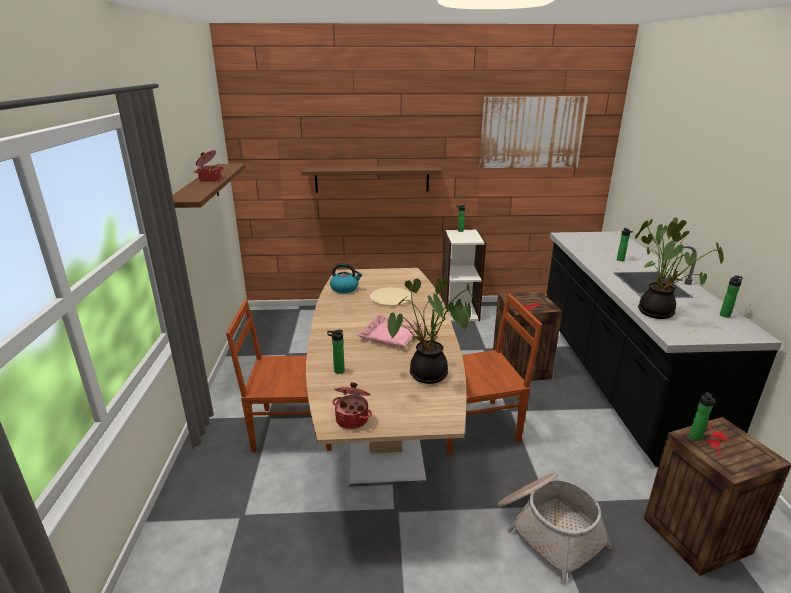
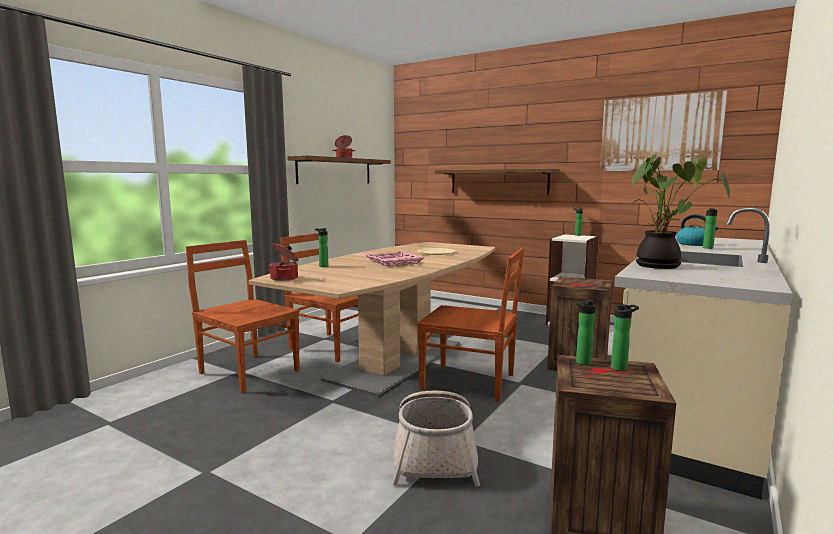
camera: 35 degrees right, 15 degrees down
(251, 510) = (248, 371): none -> brown chair
(345, 288) = (413, 247): kettle -> kettle (694, 244)
(427, 376) = (375, 275): potted plant -> none
(616, 376) = (691, 395): black counter -> beige counter
(725, 315) = (756, 276): bottle -> bottle (621, 368)

